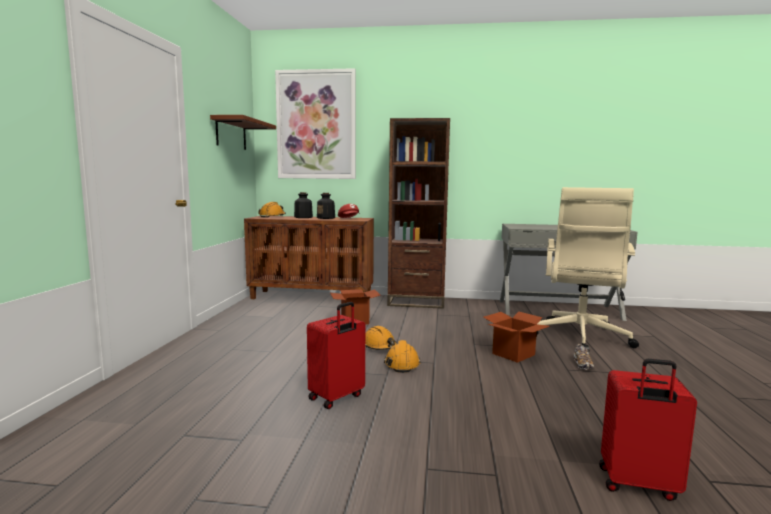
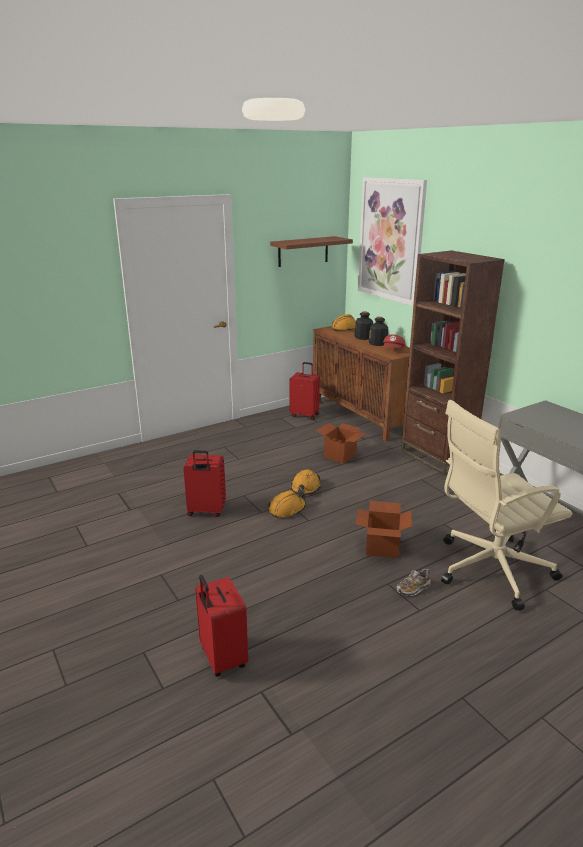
camera: 50 degrees right, 15 degrees up
(262, 308) = (305, 415): none -> red suitcase

